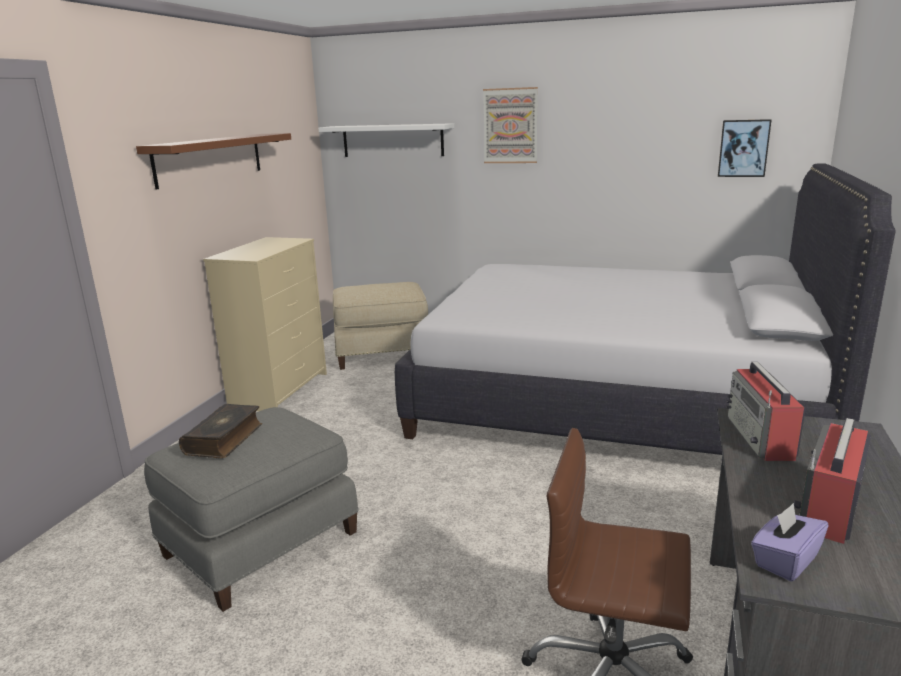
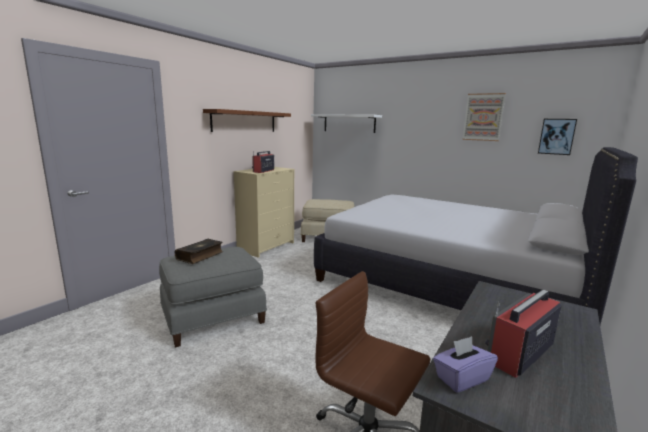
camera: 15 degrees right, 5 degrees down
(510, 126) = (412, 117): picture -> picture (483, 117)
(760, 438) = (496, 302): radio -> radio (263, 171)

